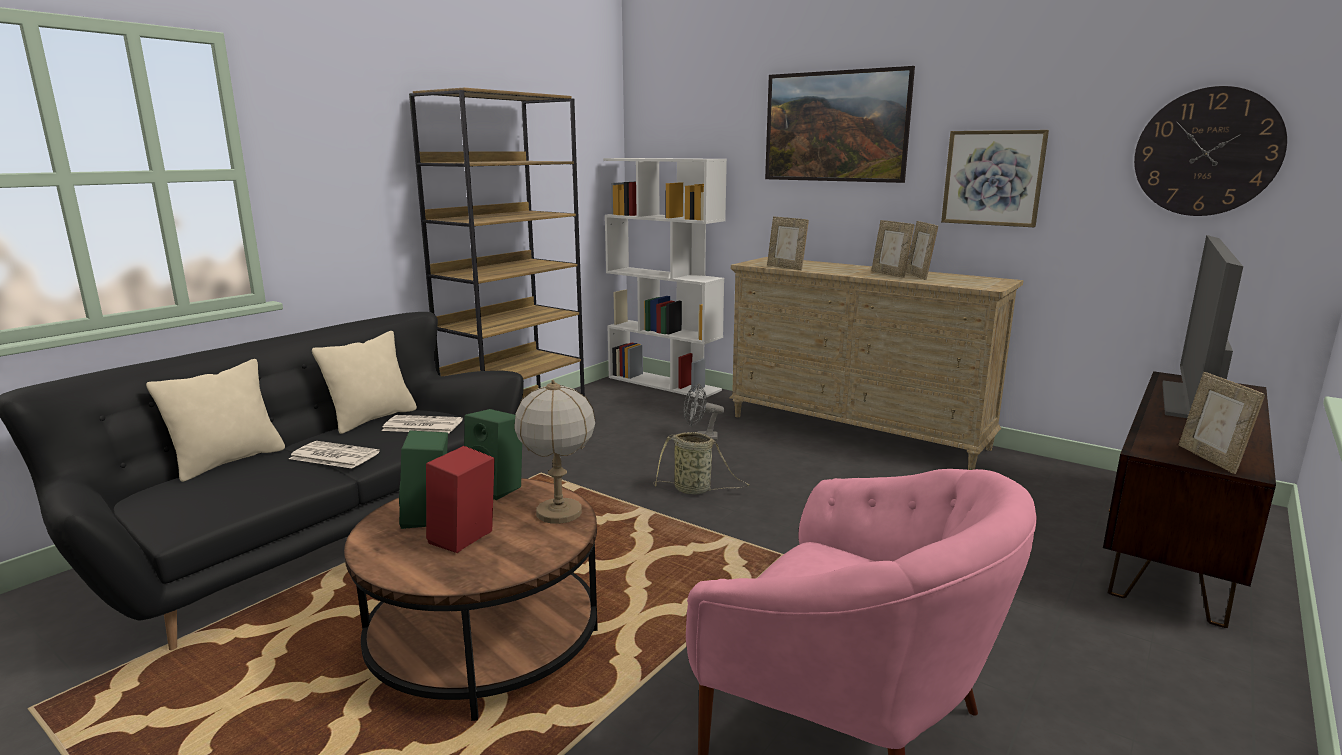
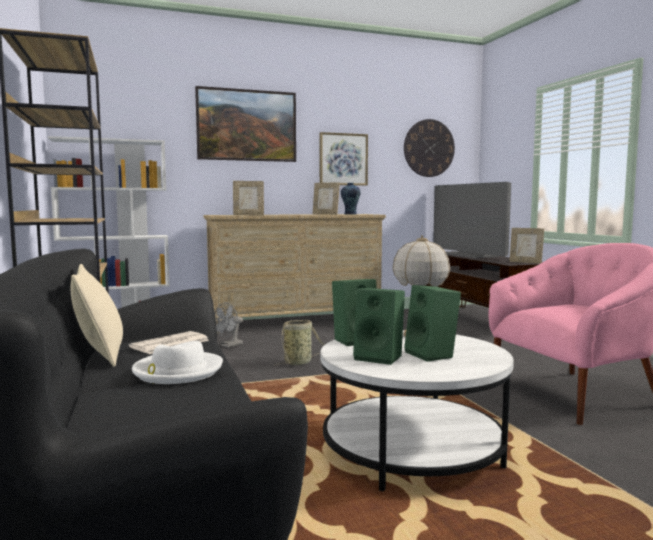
camera: 55 degrees left, 10 degrees down
(228, 461) = (78, 409): beige pillow -> none
(333, 456) = (177, 371): newspaper -> white hat
(464, 540) = (433, 355): red speaker -> green speaker
(484, 641) = (412, 450): brown coffee table -> white coffee table
(890, 274) = (310, 214): picture frame -> none
(957, 281) = (350, 214): none -> vase

